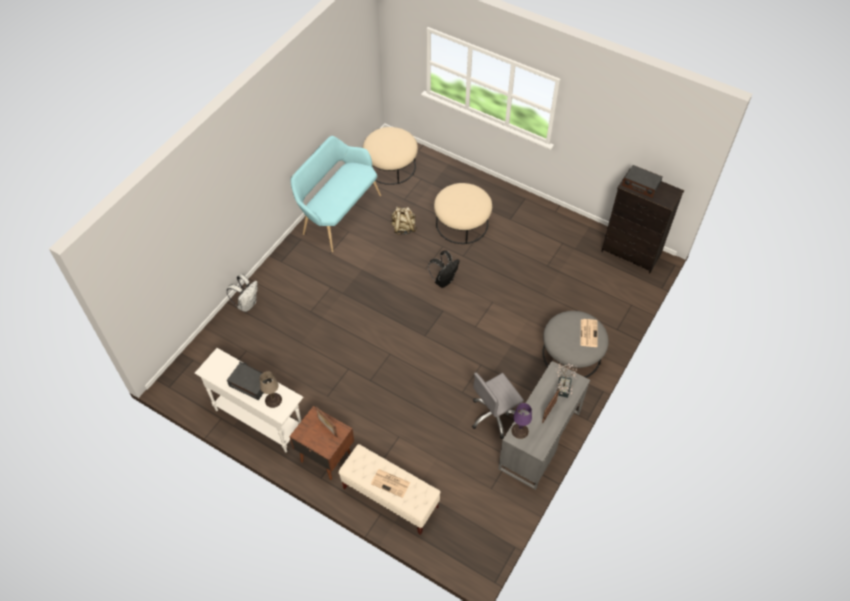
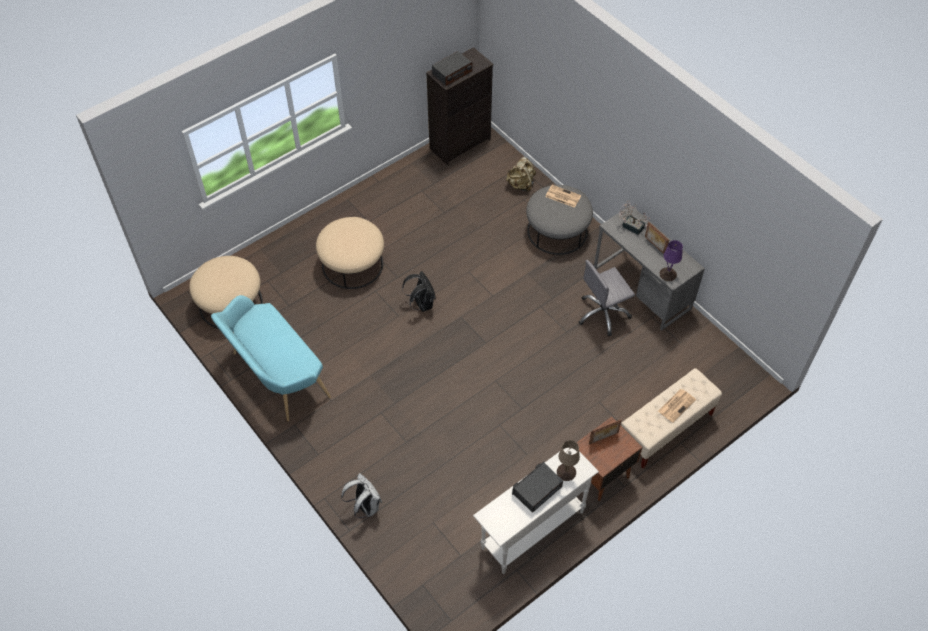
camera: 70 degrees left, 0 degrees up
(403, 228) = (331, 318): beige backpack -> beige backpack (521, 184)
(494, 416) = (603, 314): grey office chair -> grey office chair turned 75 degrees clockwise

